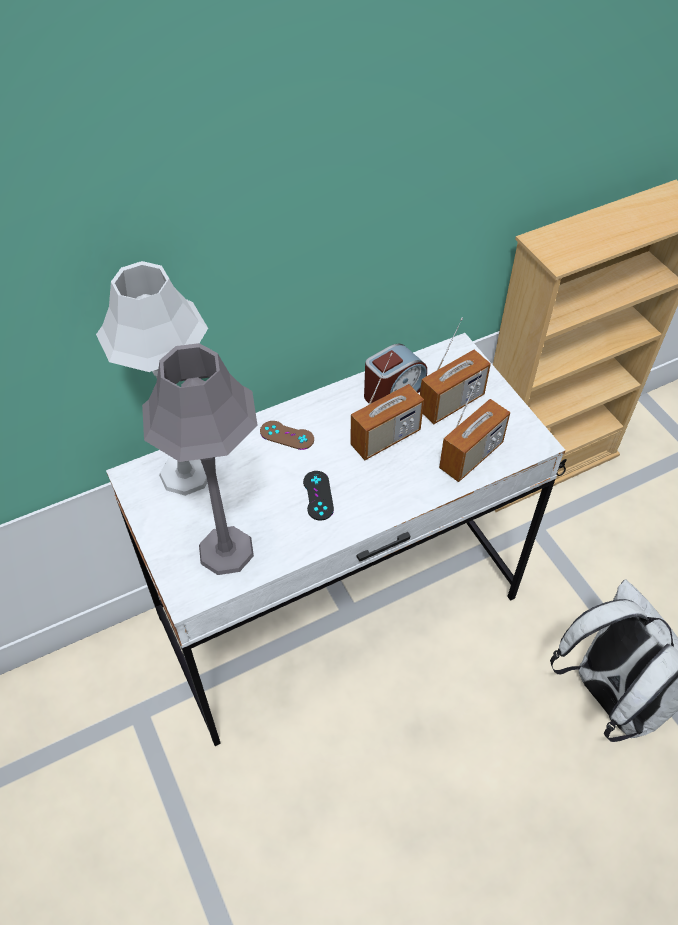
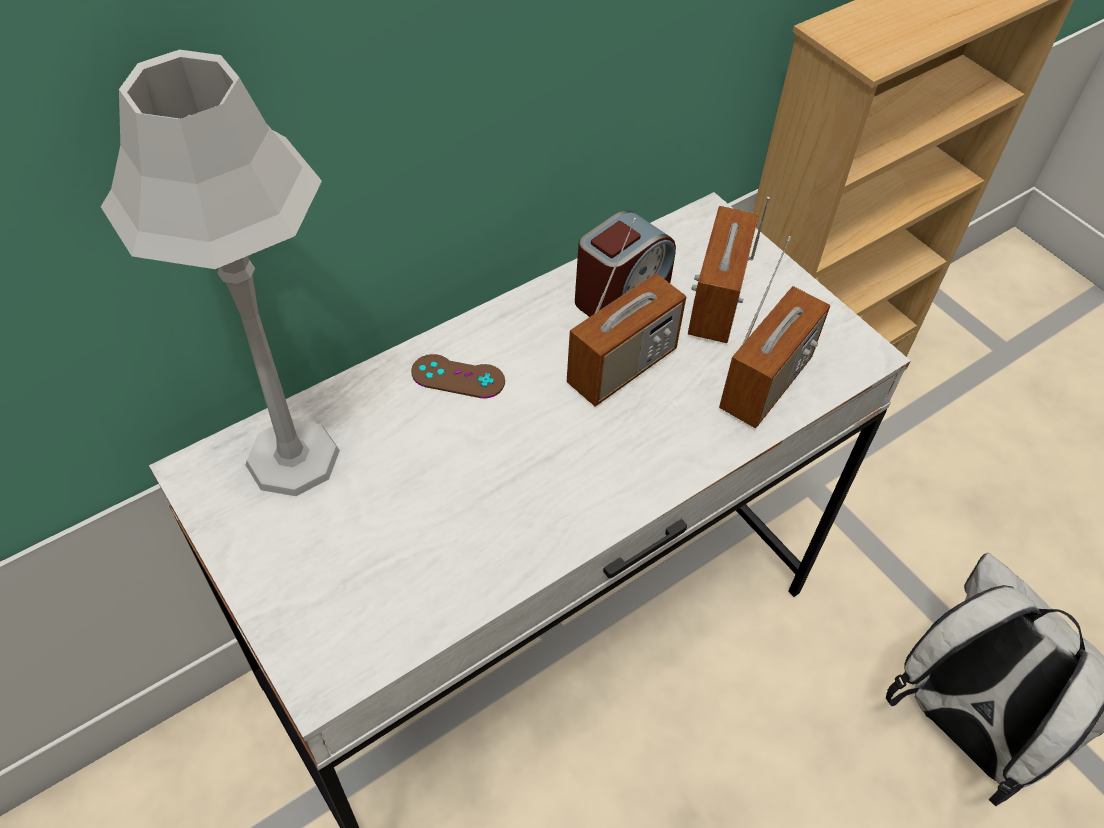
camera: 10 degrees left, 0 degrees up
(226, 550) = (380, 587): grey table lamp -> none
(318, 495) = (527, 473): black game controller -> none
(451, 403) = (716, 302): radio -> radio turned 150 degrees clockwise

